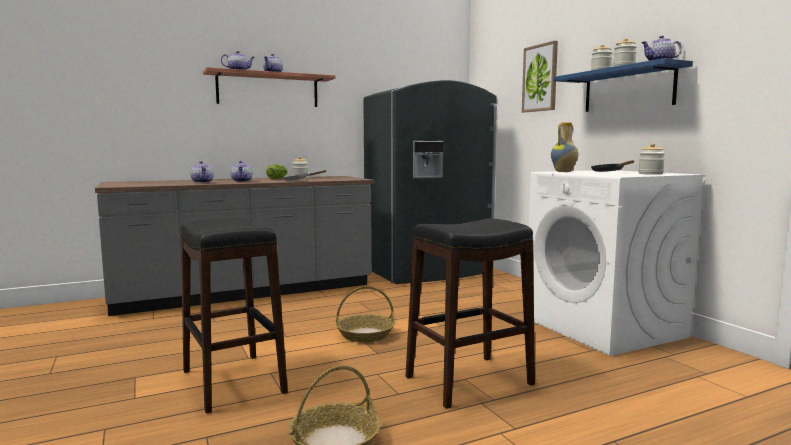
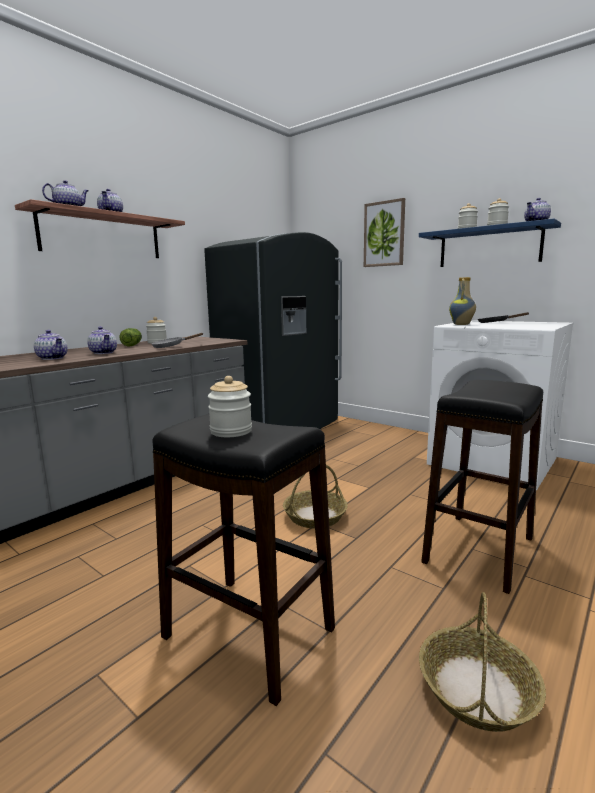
camera: 25 degrees left, 5 degrees up
(650, 174) = (541, 324): jar -> jar (231, 431)

